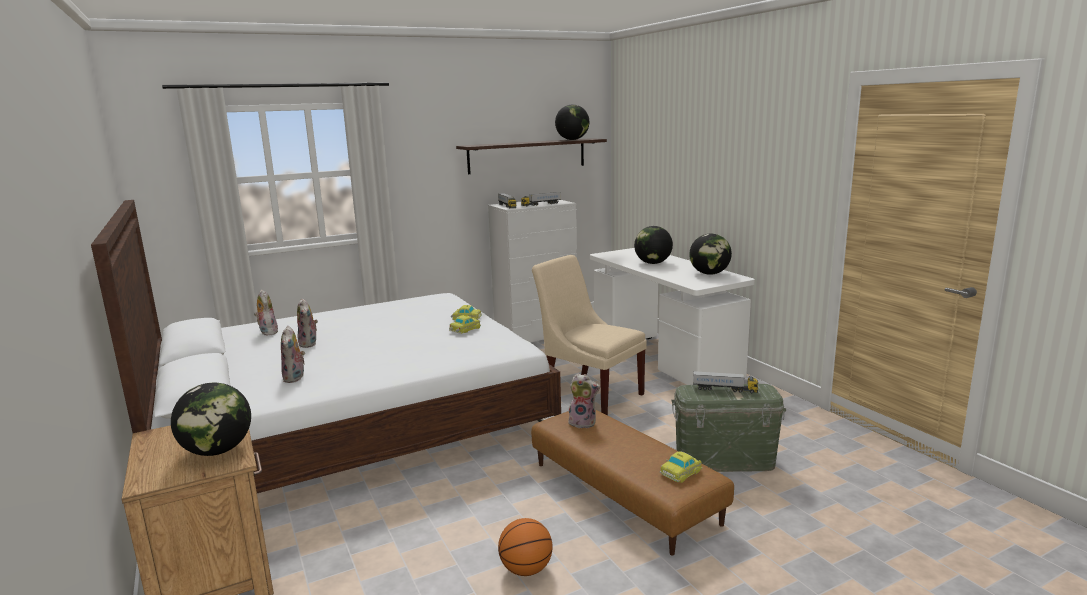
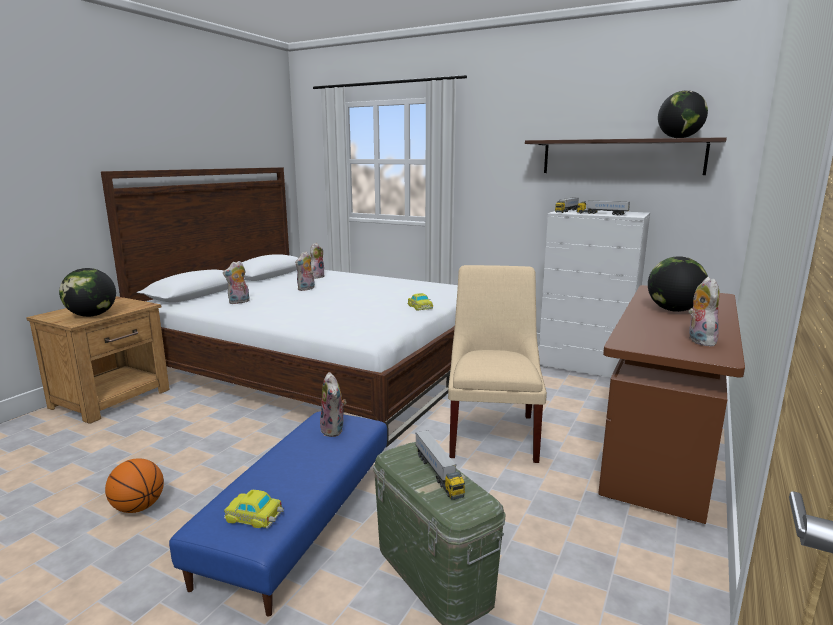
camera: 55 degrees right, 0 degrees up
(464, 329) = (389, 312): toy car -> none
(624, 492) = (301, 519): brown ottoman -> blue ottoman
(663, 356) = (662, 444): white desk -> brown desk
(709, 273) = (698, 340): globe -> plush toy

